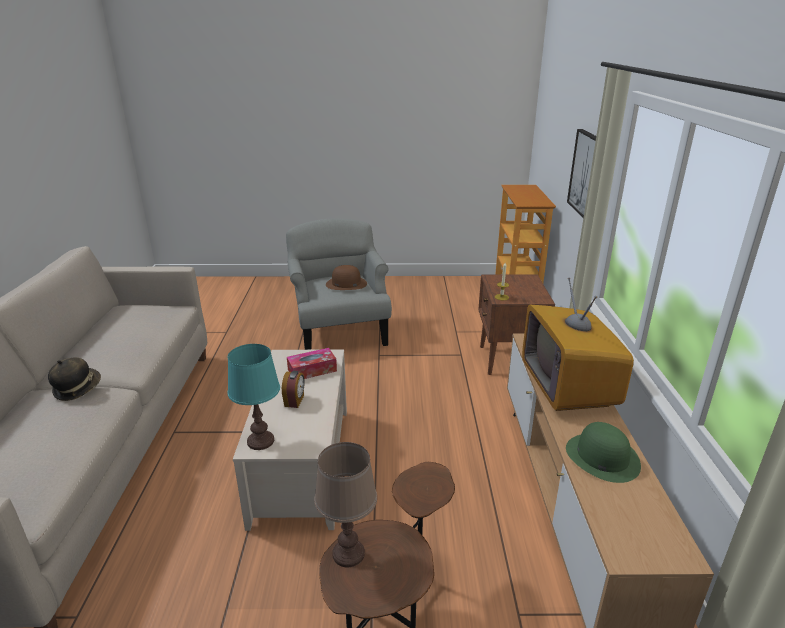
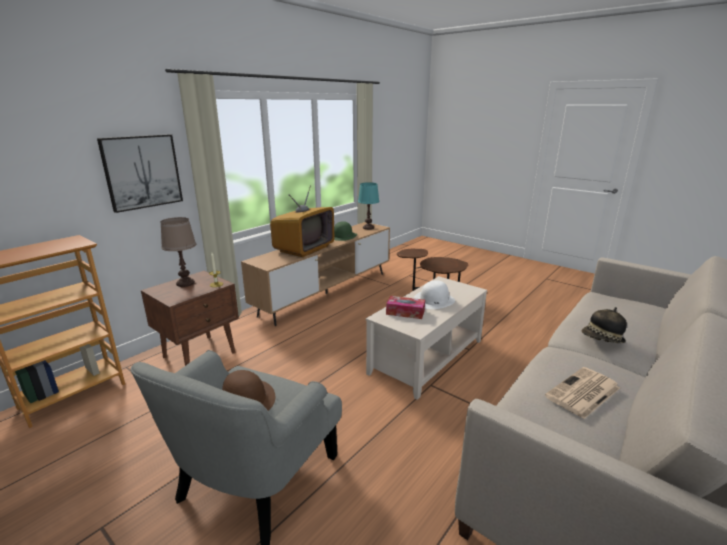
camera: 140 degrees left, 5 degrees down
(118, 333) = (583, 393): none -> newspaper
(260, 441) = (468, 290): turquoise table lamp -> turquoise table lamp (368, 228)
(295, 401) = (434, 300): alarm clock -> white hat
(348, 553) = (451, 268): brown table lamp -> brown table lamp (185, 283)

